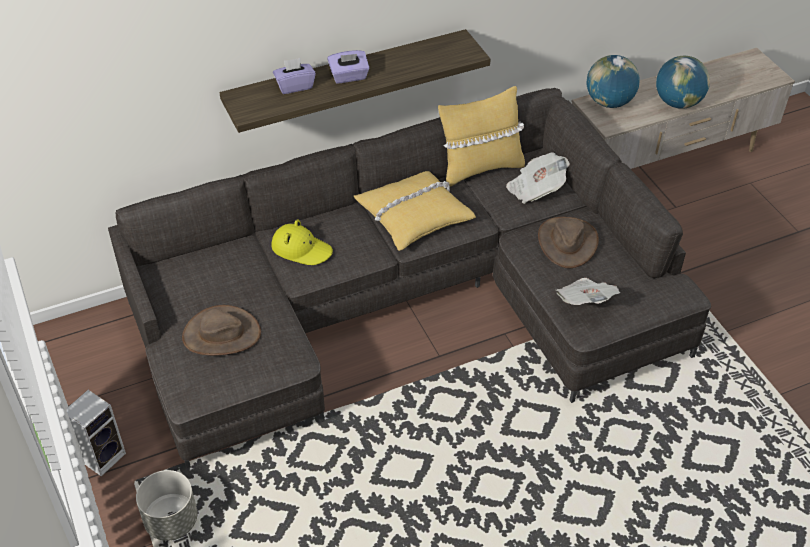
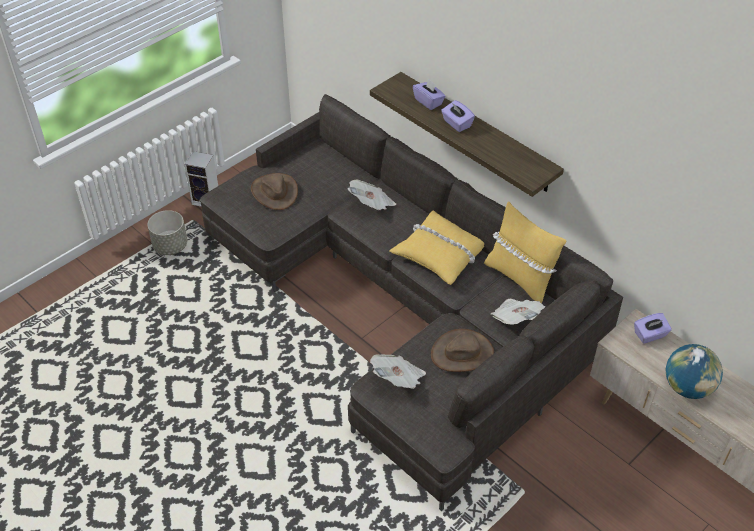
camera: 70 degrees right, 0 degrees up
(301, 249) = (372, 204): yellow hat -> newspaper
(609, 102) = (650, 335): globe -> purple tissue box

